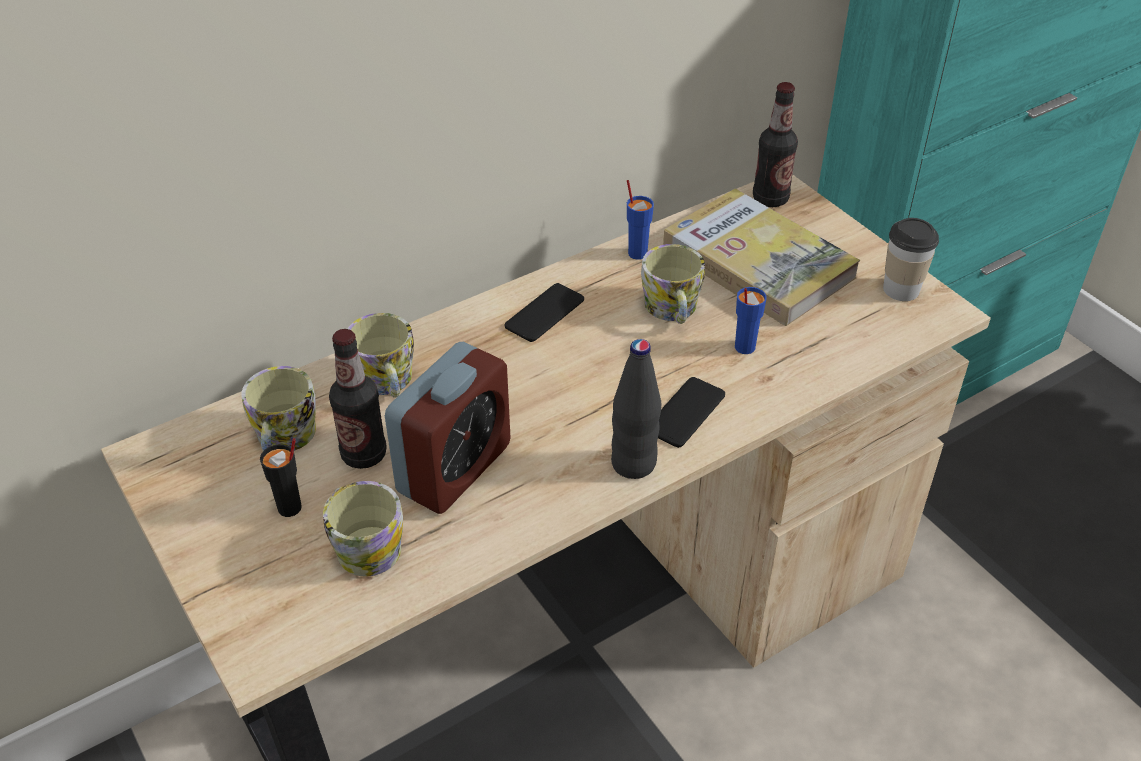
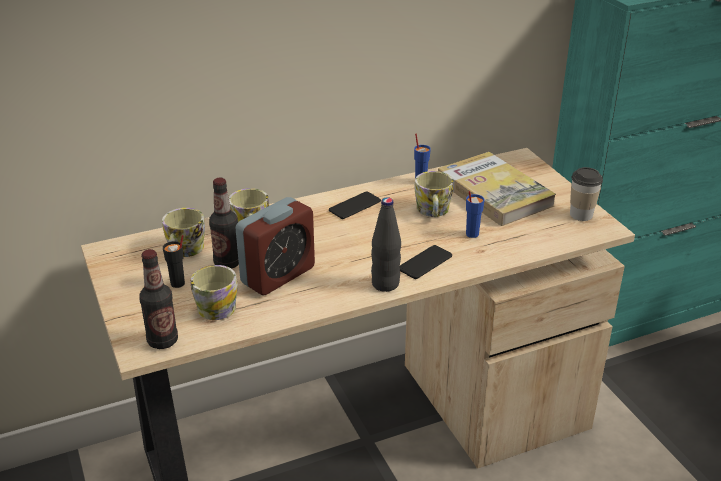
camera: 10 degrees right, 10 degrees down
(770, 199) = (512, 161): bottle -> bottle (162, 341)

